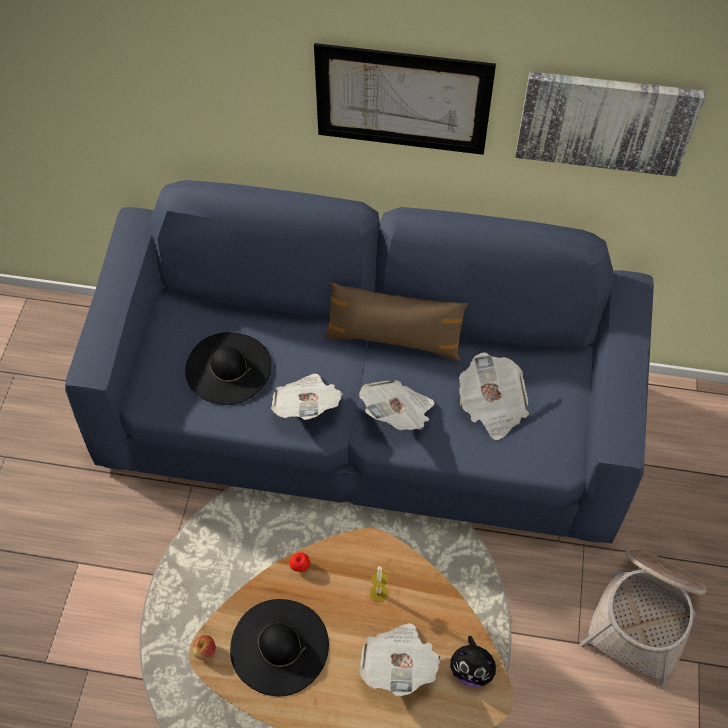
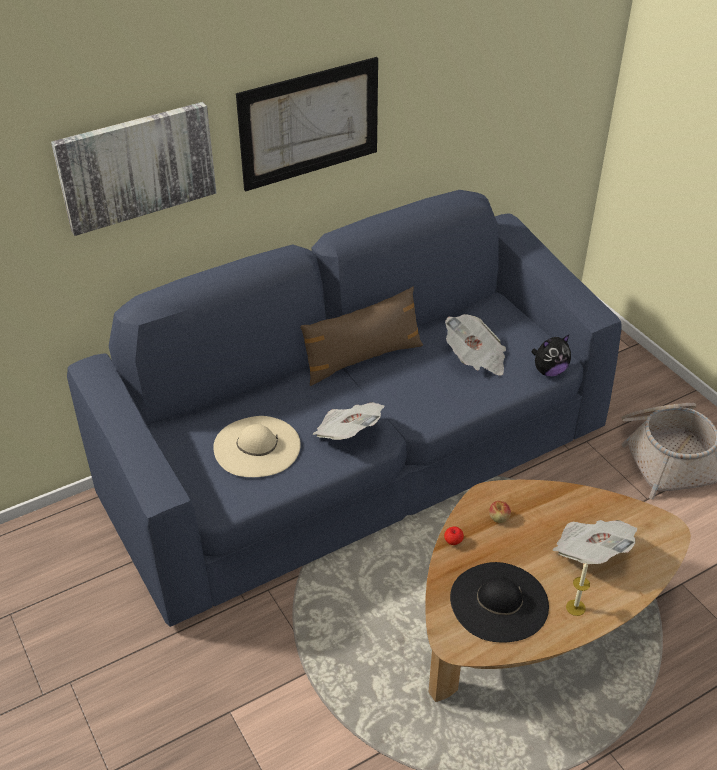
camera: 40 degrees left, 15 degrees down
(205, 651) = (449, 645): apple -> apple (499, 518)
(228, 368) = (257, 446): black hat -> beige hat
(378, 593) = (526, 520): candle -> candle (575, 607)
(398, 414) = (419, 399): newspaper -> none
(472, 670) = (638, 521): plush toy -> plush toy (549, 371)
(605, 121) = (457, 80): picture -> picture (136, 166)

